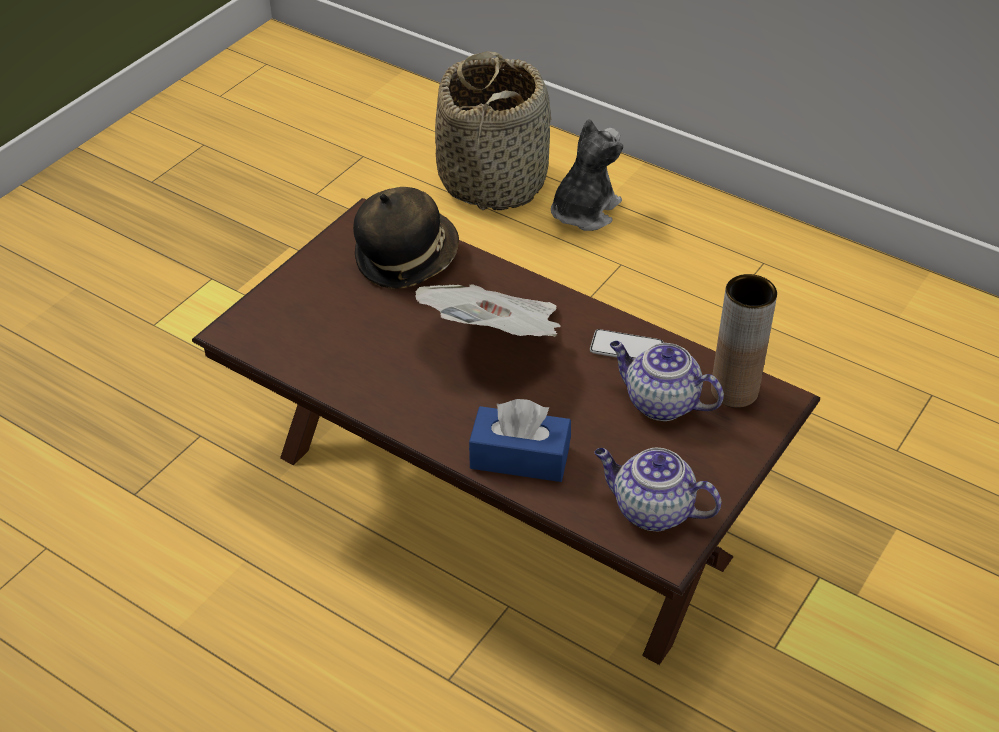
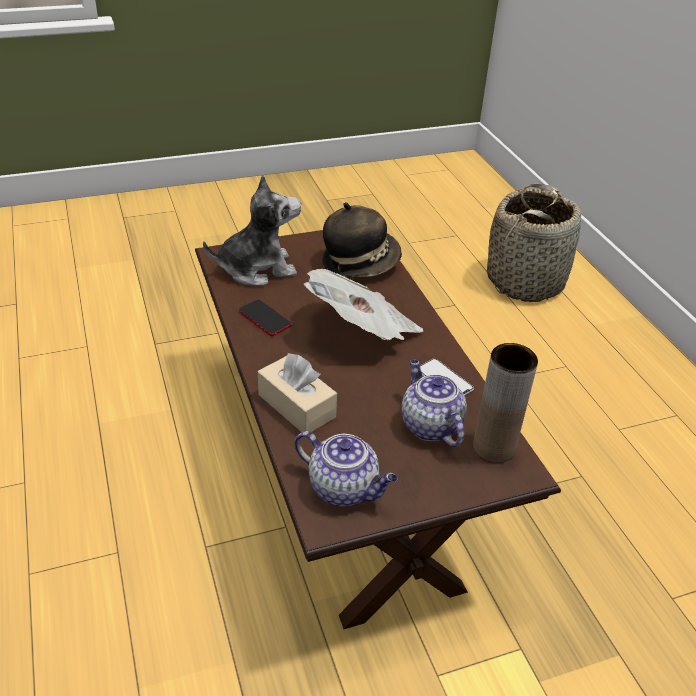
camera: 35 degrees right, 5 degrees down
(379, 381) = (265, 319): none -> phone
(520, 457) = (296, 406): blue tissue box -> beige tissue box
(583, 211) = (569, 324): plush toy -> plush toy (257, 268)
(651, 510) = (344, 488): teapot -> teapot turned 150 degrees clockwise

